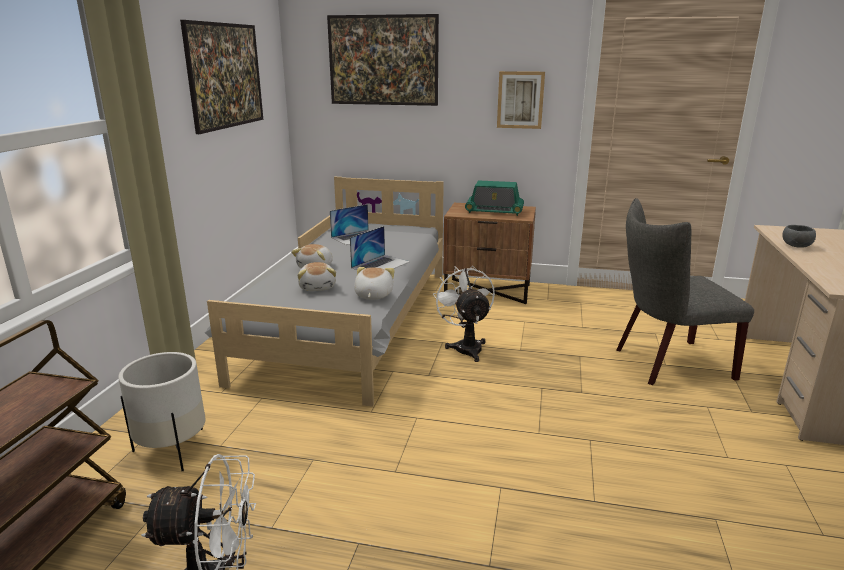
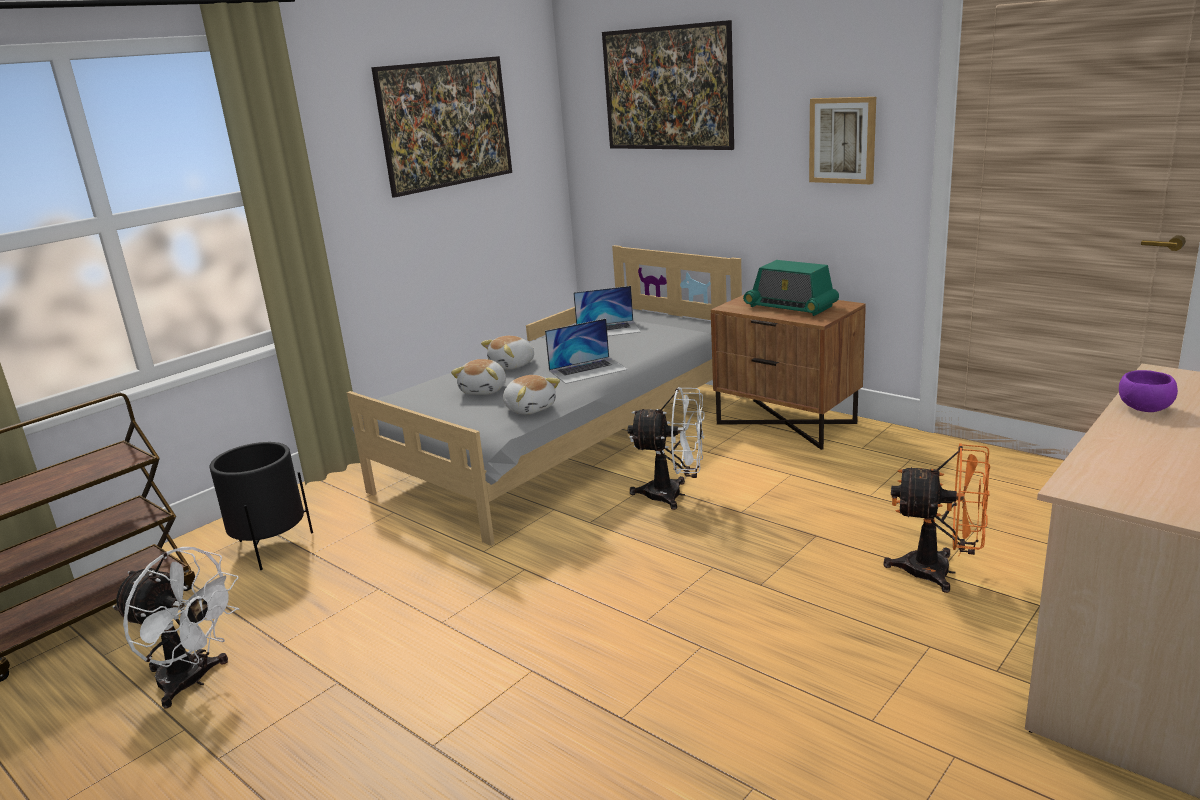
camera: 30 degrees right, 0 degrees up
(173, 449) = (271, 547): white planter -> black planter
(372, 295) = (530, 408): plush toy -> plush toy turned 105 degrees clockwise
(466, 346) = (673, 495): white fan -> white fan turned 90 degrees clockwise
(666, 363) = (940, 572): grey chair -> orange fan
(795, 246) = (1143, 408): grey bowl -> purple bowl

